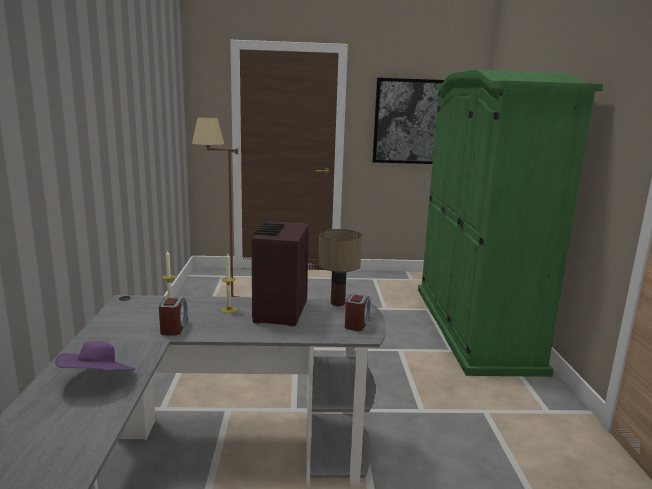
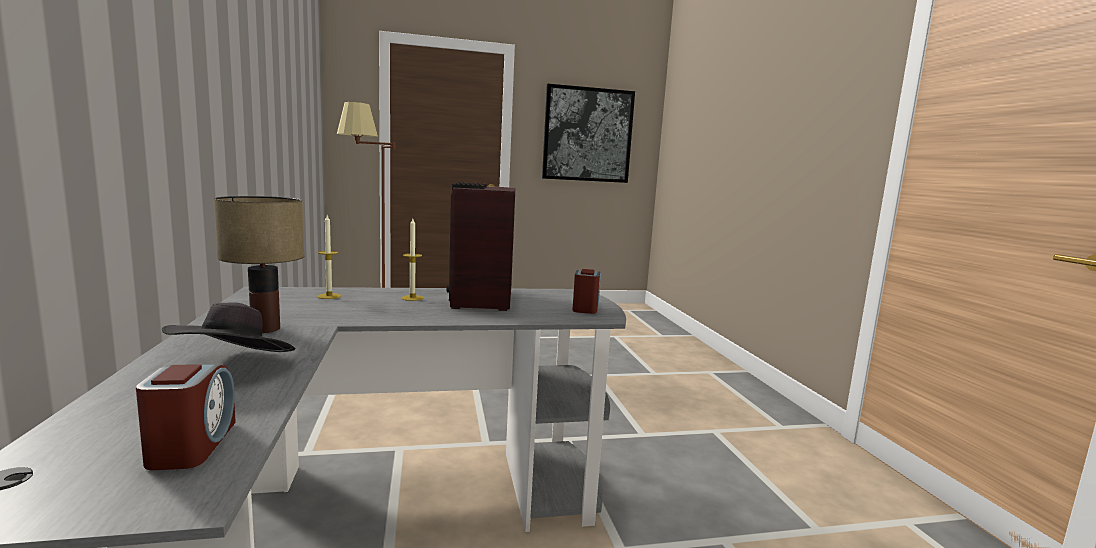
camera: 10 degrees left, 5 degrees down
(98, 380) = (234, 367): purple hat -> black hat
(174, 327) = (340, 314): alarm clock -> alarm clock (192, 445)
(336, 303) = (549, 292): table lamp -> table lamp (264, 329)
(473, 326) = (670, 350): green wardrobe -> none

